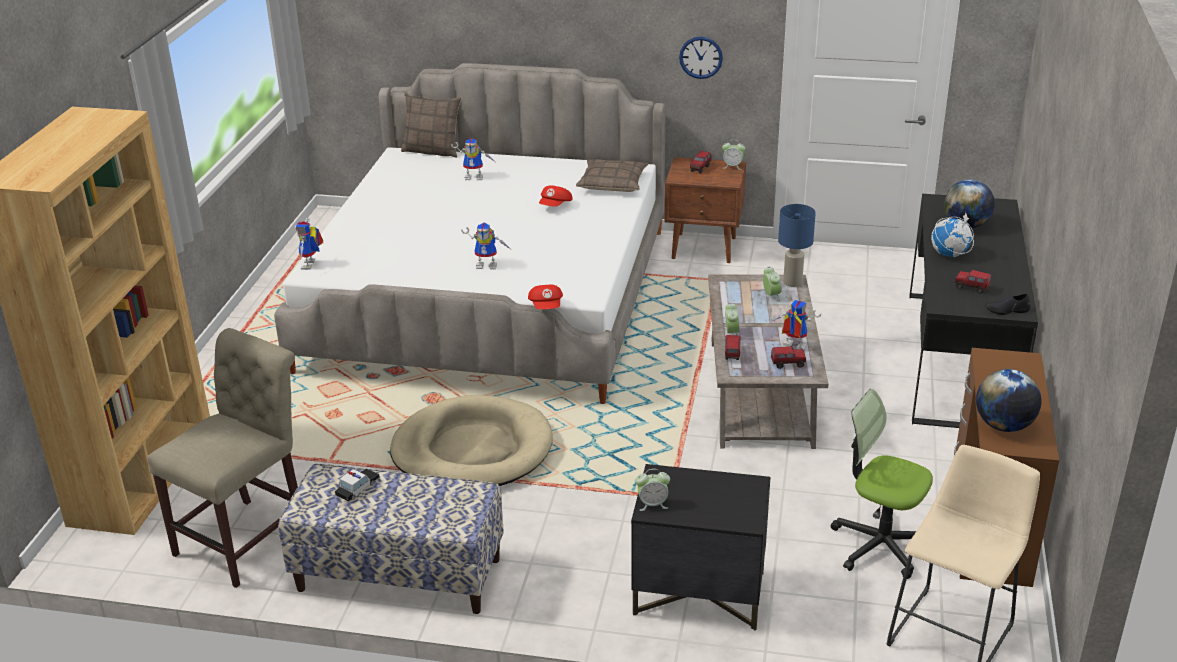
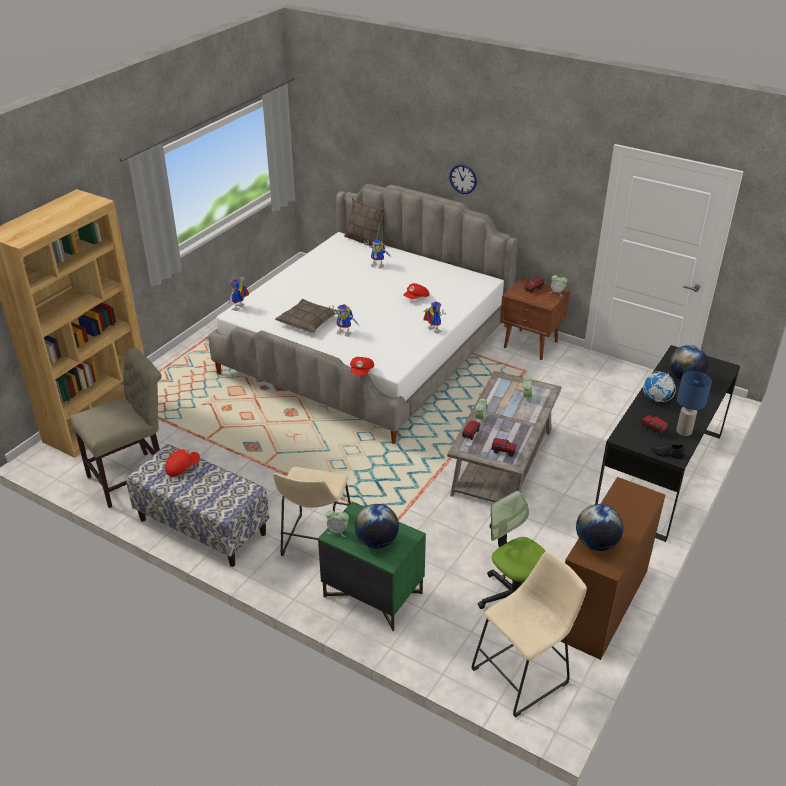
camera: 20 degrees right, 5 degrees up
(358, 488) = (182, 467): toy car -> red cap
(472, 450) = (294, 454): beige dog bed -> none
(577, 552) = (315, 543): none -> beige stool
(612, 183) = (465, 288): pillow -> pillow (308, 321)
(698, 594) = (372, 594): black nightstand -> green nightstand
(701, 57) = (545, 211): wall clock -> wall clock (463, 179)
(714, 503) = (376, 541): none -> globe
(791, 347) = (514, 439): toy robot -> toy robot (432, 330)
(792, 282) = (547, 390): blue table lamp -> blue table lamp (683, 431)

